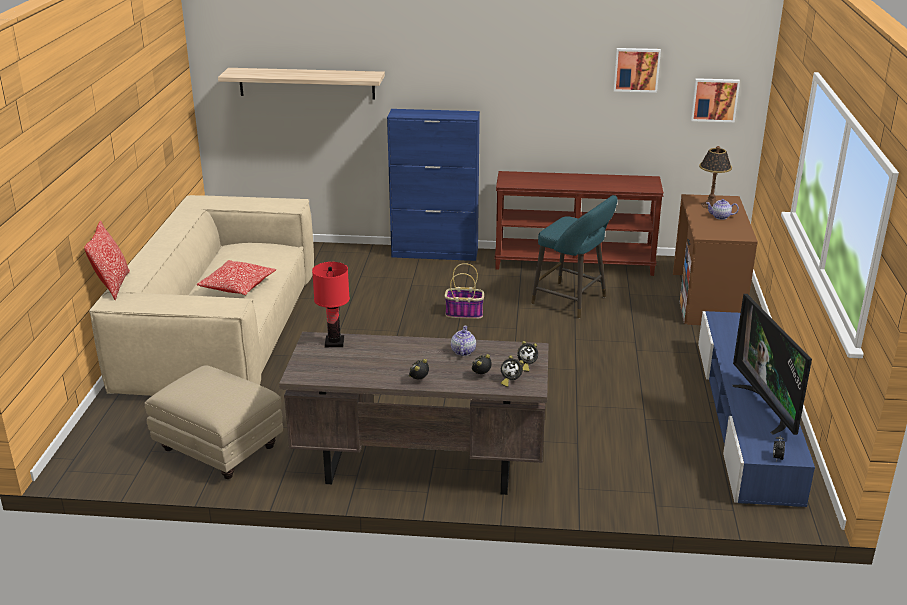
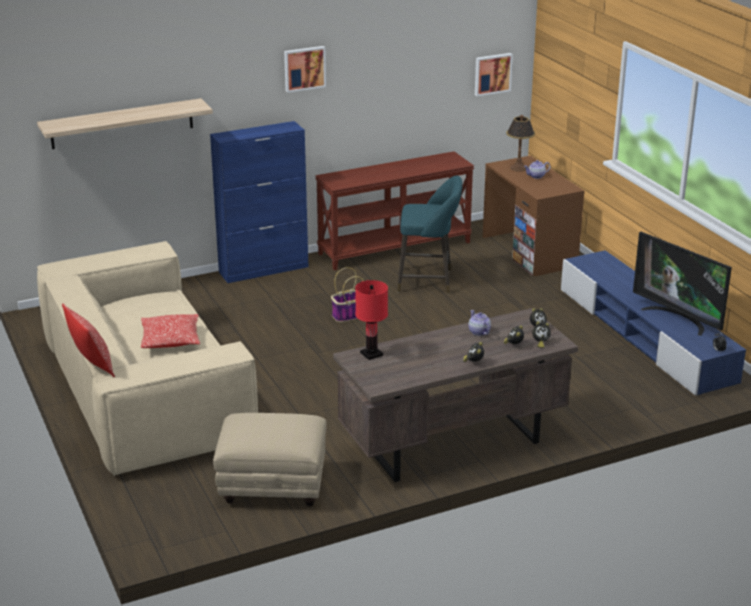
camera: 30 degrees left, 0 degrees up
(636, 69) = (428, 57): picture -> picture (304, 68)

